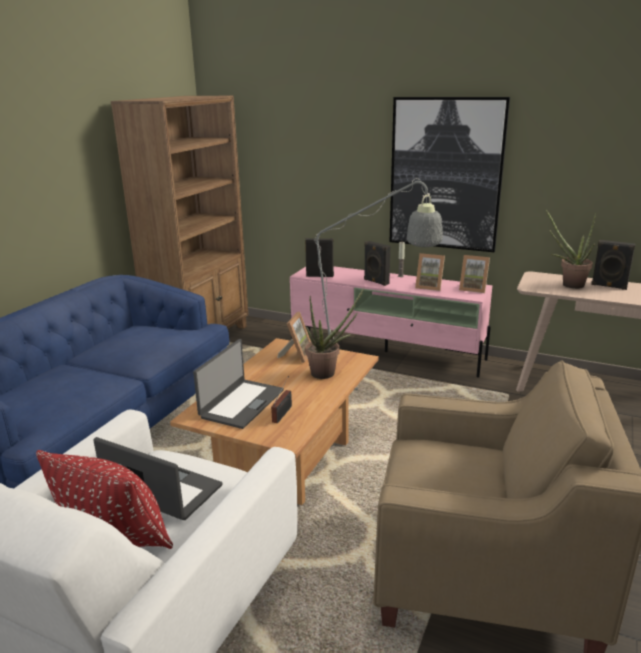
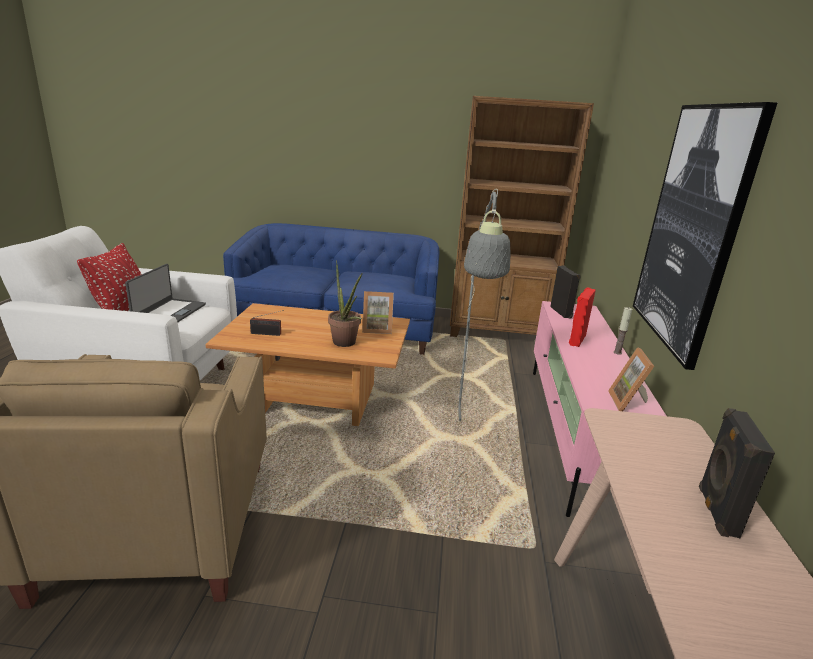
camera: 70 degrees right, 0 degrees up
(241, 403) = (281, 319): laptop -> none
(375, 282) = (576, 339): black speaker -> red speaker
(429, 287) = (598, 371): picture frame -> none
(568, 284) = (666, 459): potted plant -> none

